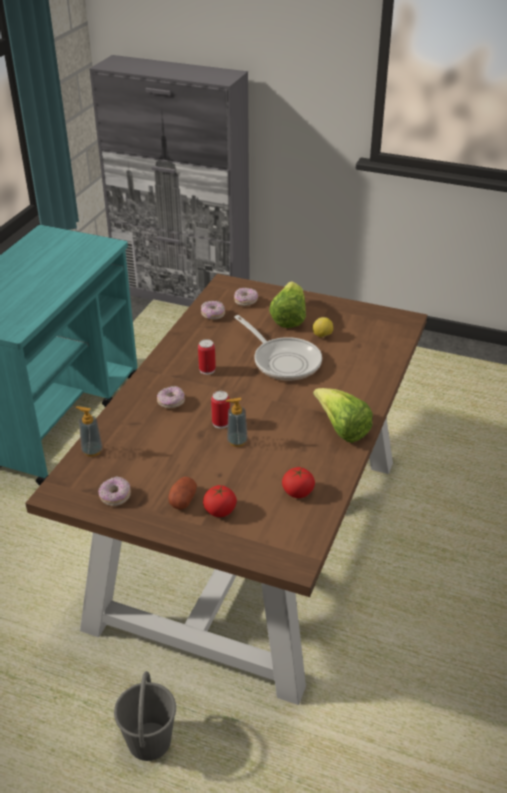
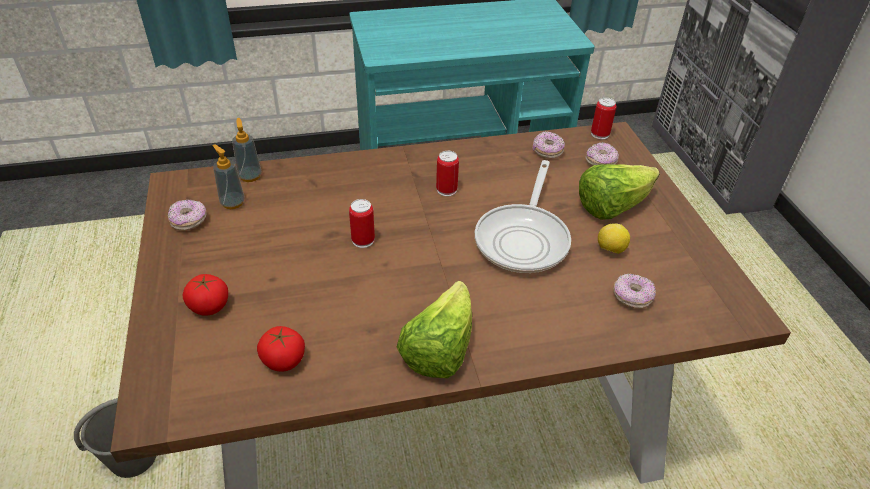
camera: 55 degrees right, 5 degrees up
(171, 403) = (366, 191): donut -> donut (632, 297)
(182, 500) = (212, 269): potato -> none
(219, 288) = (600, 134): none -> can
(237, 441) = (341, 267): soap dispenser -> soap dispenser (232, 203)

